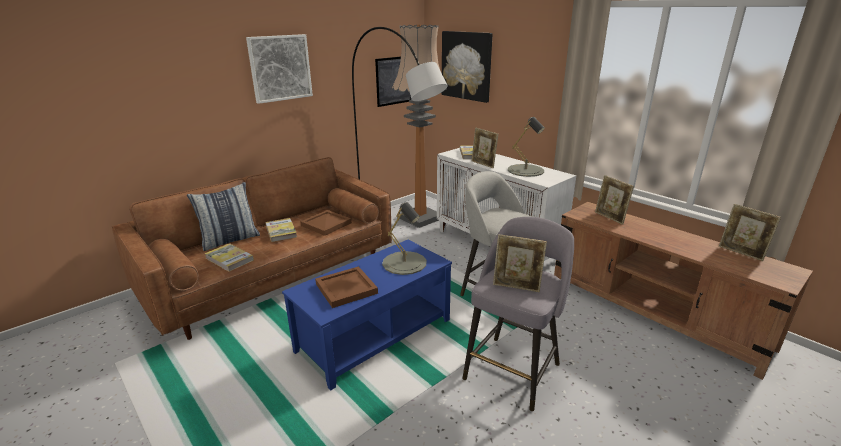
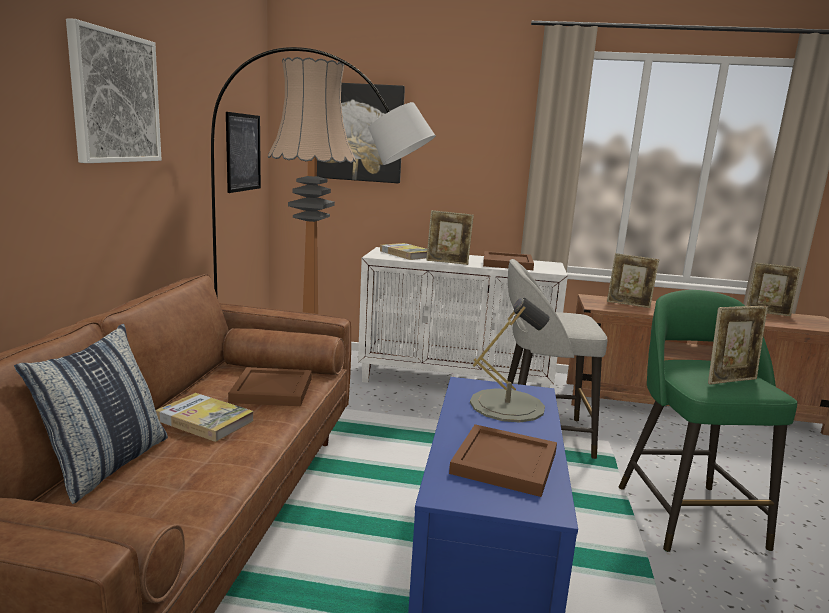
camera: 40 degrees left, 10 degrees down
(229, 259) = (176, 497): book -> none
(513, 369) = (687, 514): grey stool -> green stool
(525, 170) = (506, 263): grey table lamp -> brown tray

